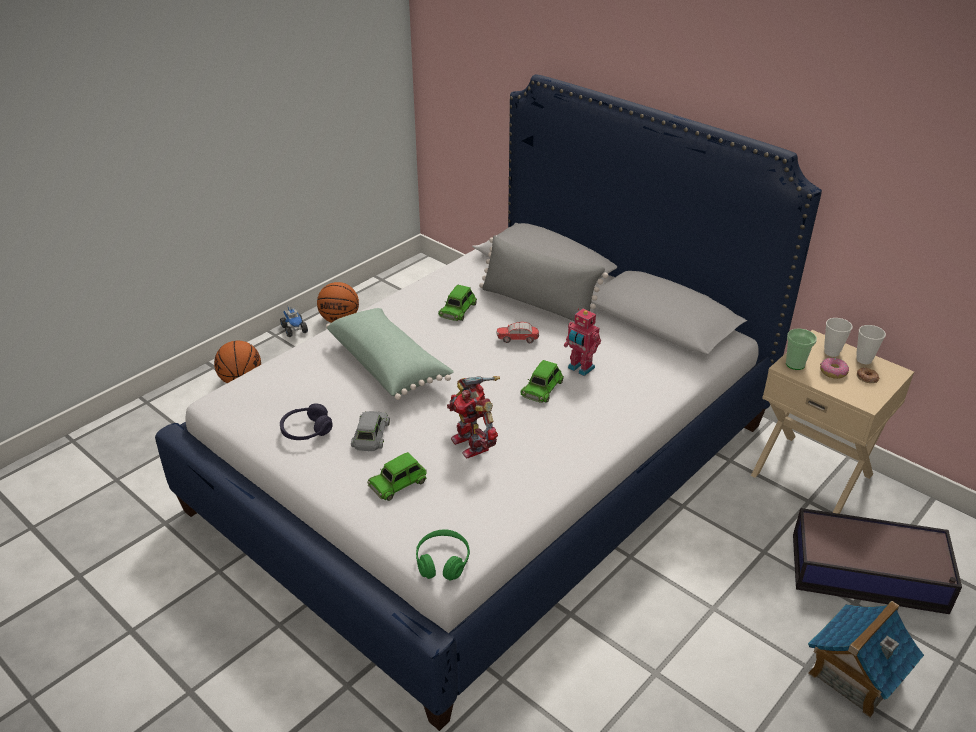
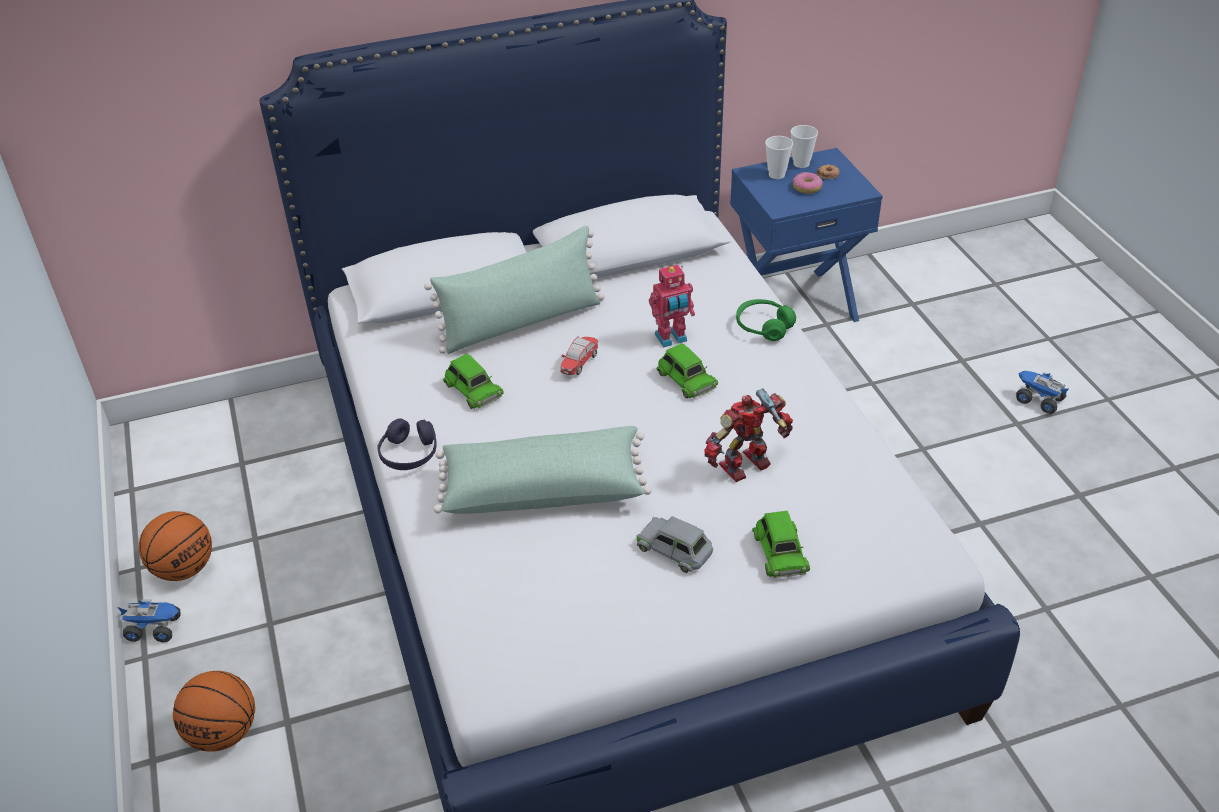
camera: 60 degrees left, 5 degrees up
(306, 430) = (625, 607): purple headphones -> purple headphones (409, 454)
(442, 561) = (928, 557): green headphones -> green headphones (764, 327)
(472, 443) = (747, 467): toy robot -> toy robot turned 150 degrees clockwise
(538, 304) = (522, 322): grey pillow -> green pillow
(795, 364) = (779, 202): cup -> none
(812, 474) = (793, 304): beige nightstand -> blue nightstand
(855, 675) = (1038, 400): toy house -> toy truck
(870, 573) = (934, 334): storage box -> none

